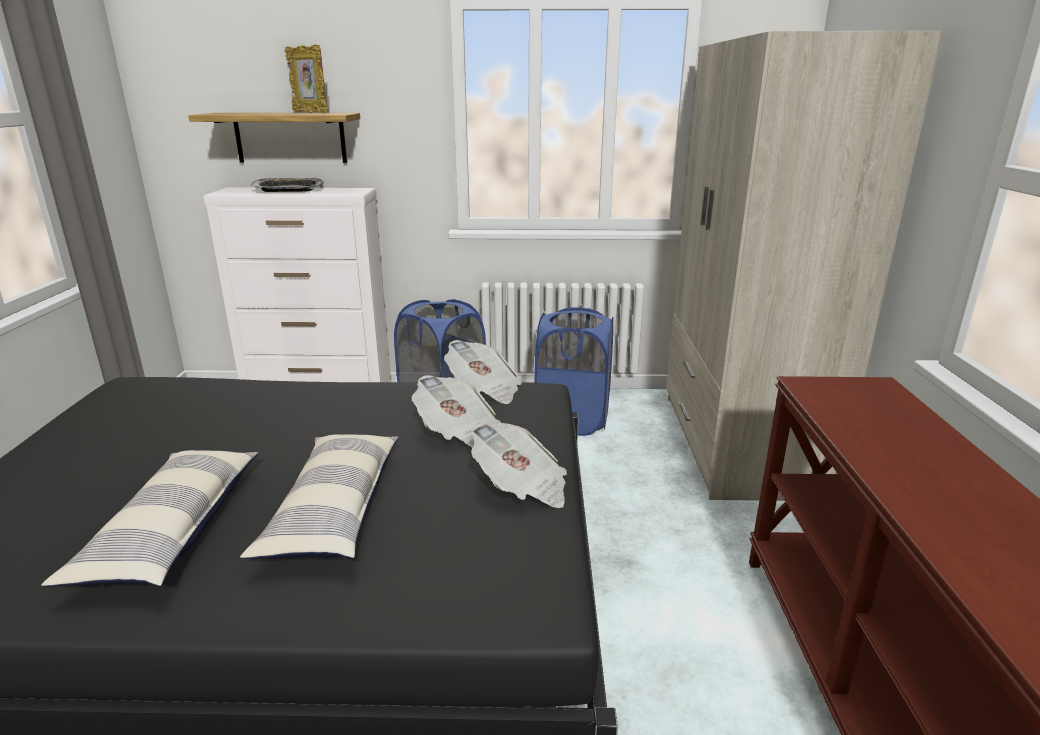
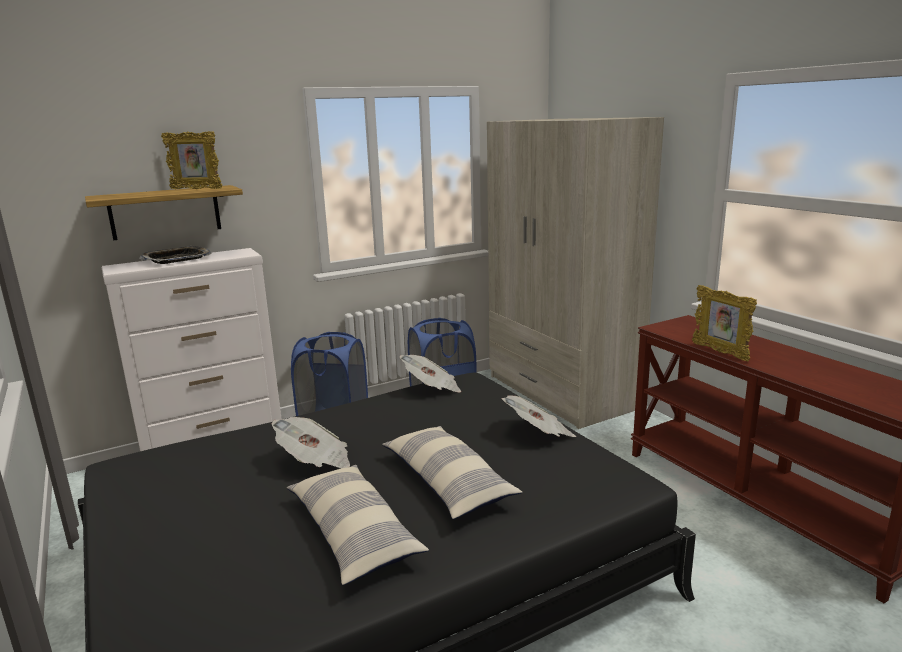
camera: 30 degrees left, 5 degrees down
(458, 433) = (455, 417): newspaper -> newspaper (315, 461)
(852, 450) = (720, 352): none -> picture frame

